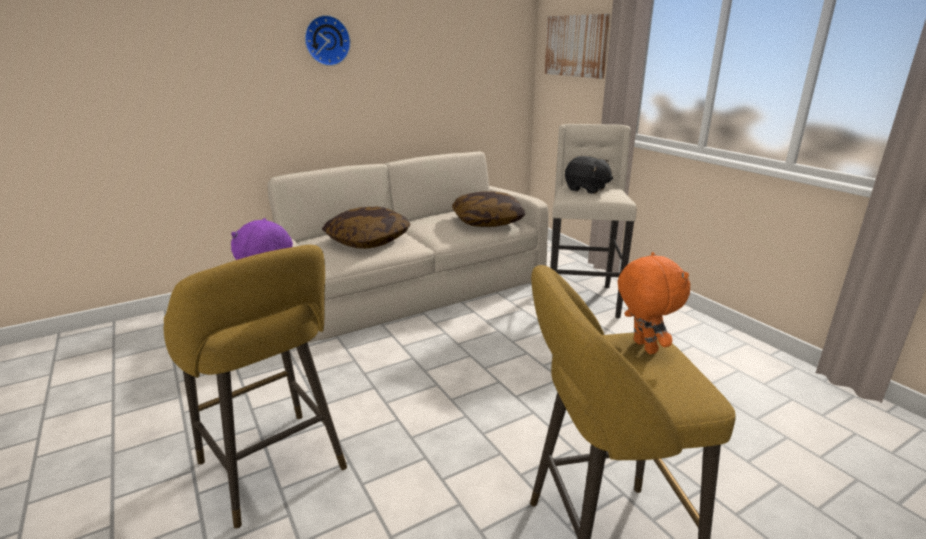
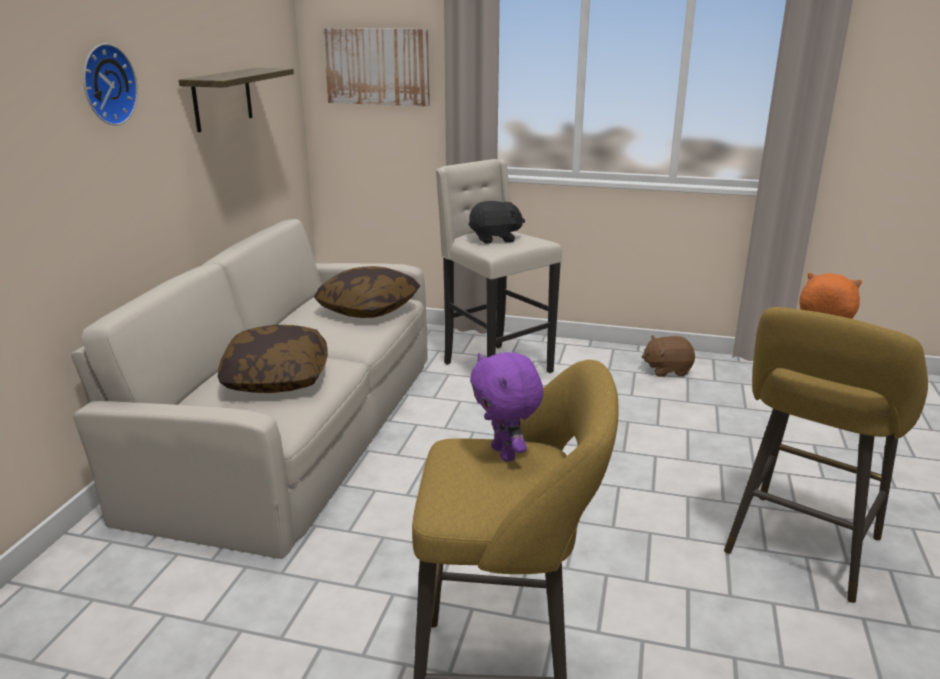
camera: 45 degrees left, 0 degrees up
(438, 60) = (222, 99): none -> shelf
(727, 356) = (667, 370): none -> brown plush toy

